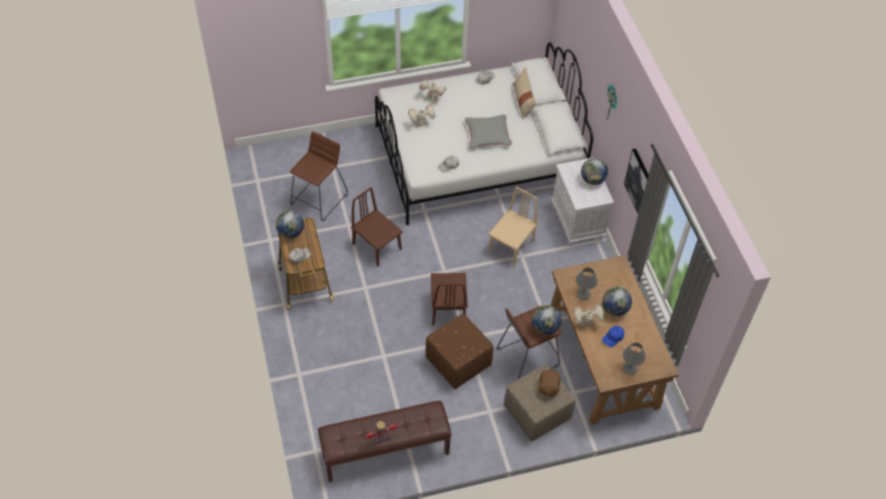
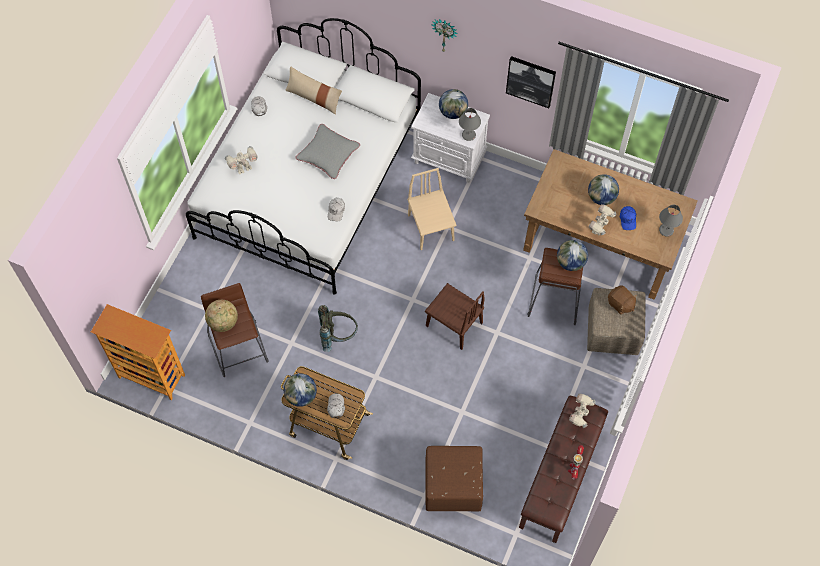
camera: 50 degrees left, 10 degrees up
(258, 168) = (151, 377): none -> bookcase
(310, 161) = (223, 322): none -> globe
(377, 247) = (338, 335): brown chair -> grey backpack
(421, 125) = (267, 198): toy robot -> toy robot (579, 418)
(457, 361) = (515, 356): brown ottoman -> brown ottoman (452, 486)
(583, 294) = (568, 209): grey table lamp -> grey table lamp (469, 135)

